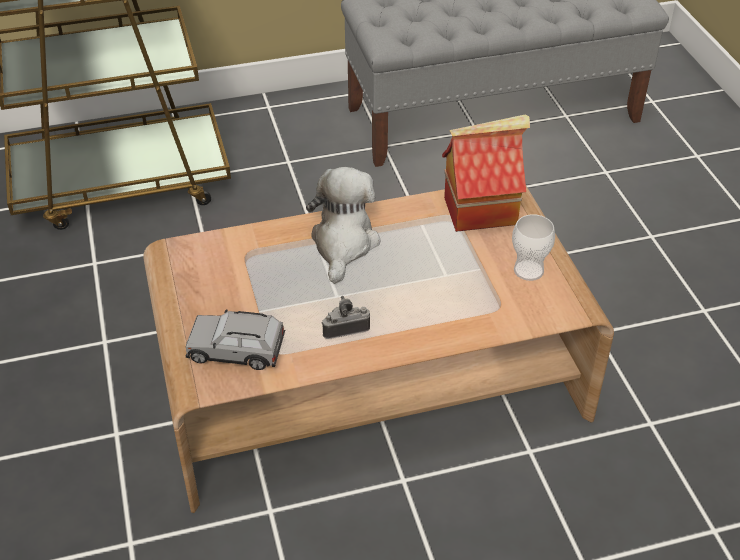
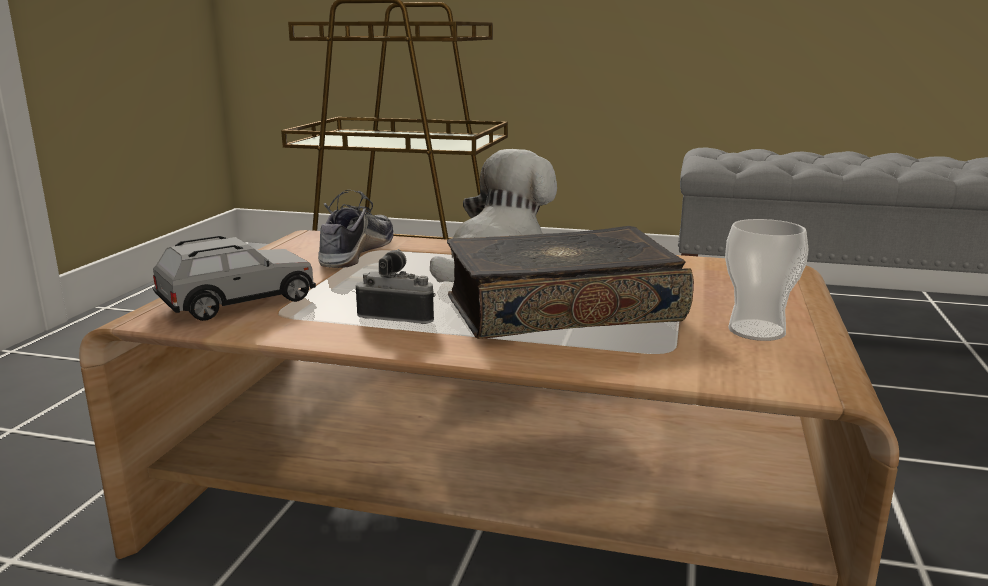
camera: 30 degrees right, 25 degrees down
(237, 350) = (237, 302): grey toy car -> grey toy car turned 105 degrees clockwise
(239, 261) = (356, 252): none -> shoe
(422, 285) = (561, 309): none -> book
(481, 210) = (726, 275): toy house -> none

